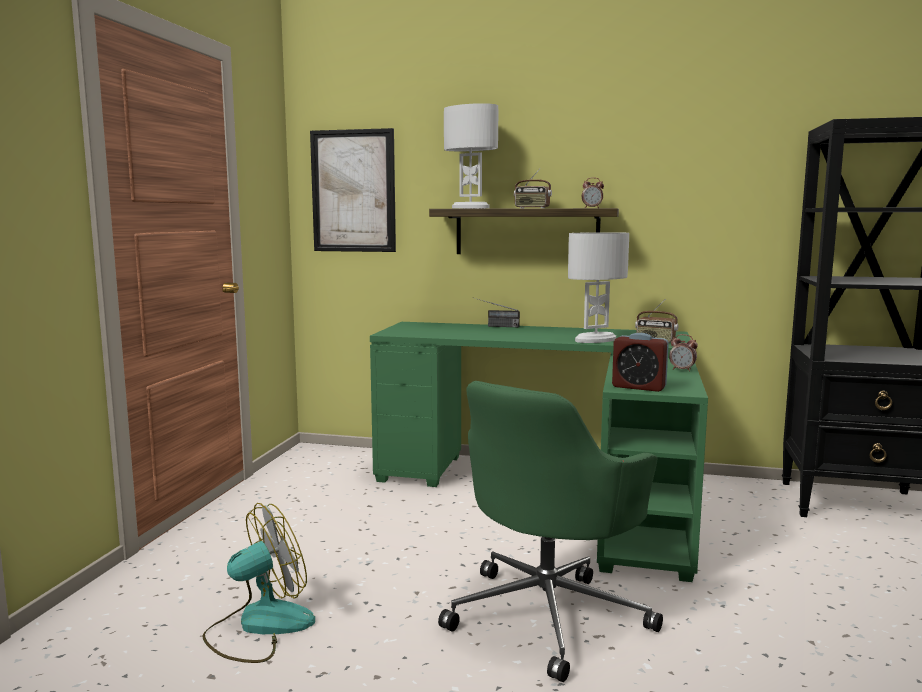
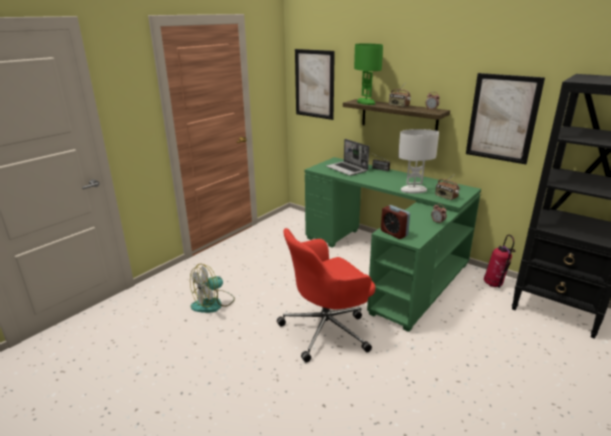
camera: 25 degrees right, 15 degrees up
(259, 626) = (213, 303): fan -> fan turned 150 degrees clockwise
(448, 330) = (347, 169): none -> laptop
(471, 208) = (366, 103): white table lamp -> green table lamp
(549, 614) = (327, 329): green office chair -> red office chair
(706, 211) = (502, 118): none -> picture
(743, 491) = (494, 285): none -> fire extinguisher

